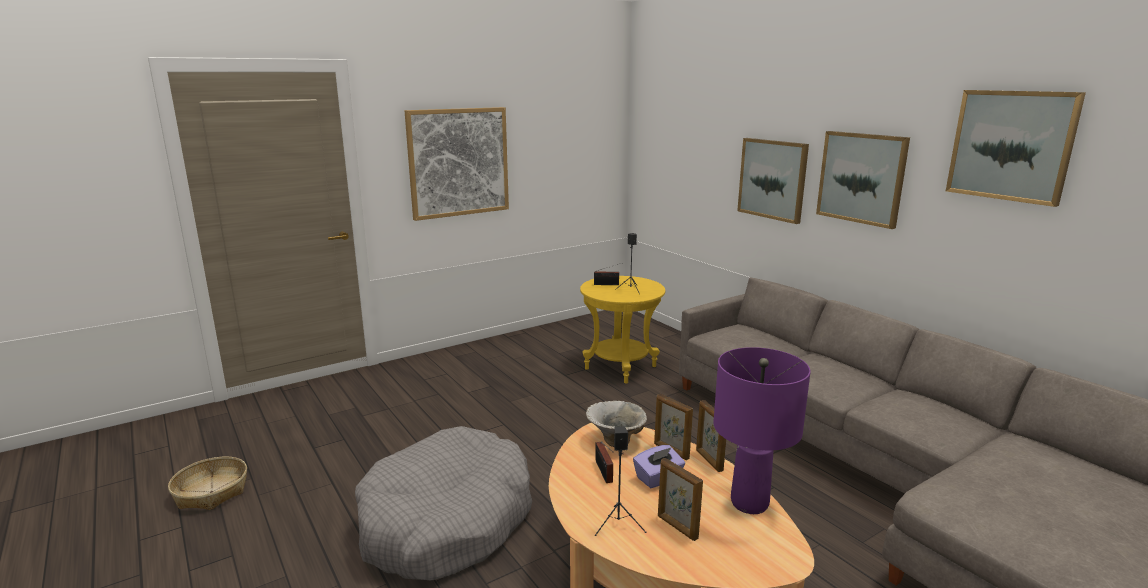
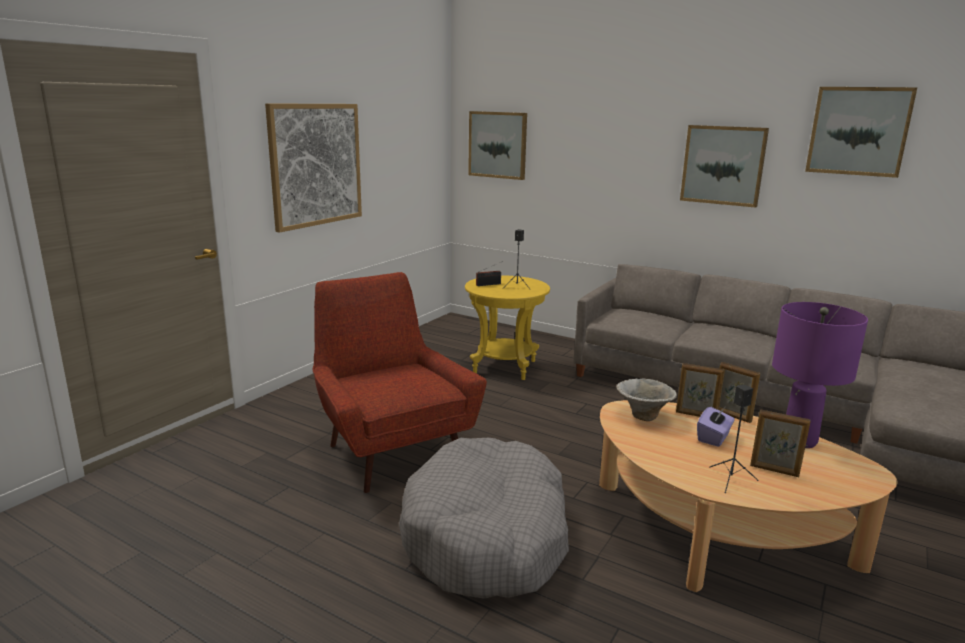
camera: 25 degrees left, 0 degrees up
(212, 492) = (180, 579): basket -> none
(446, 426) = (391, 450): none -> red armchair
(604, 472) = (667, 443): radio -> none
(773, 179) = (629, 172): picture -> picture (498, 145)

